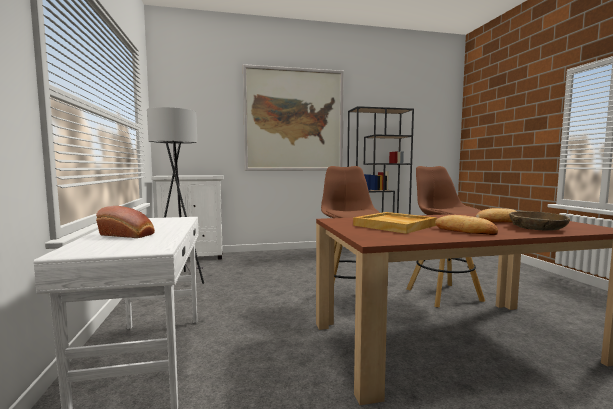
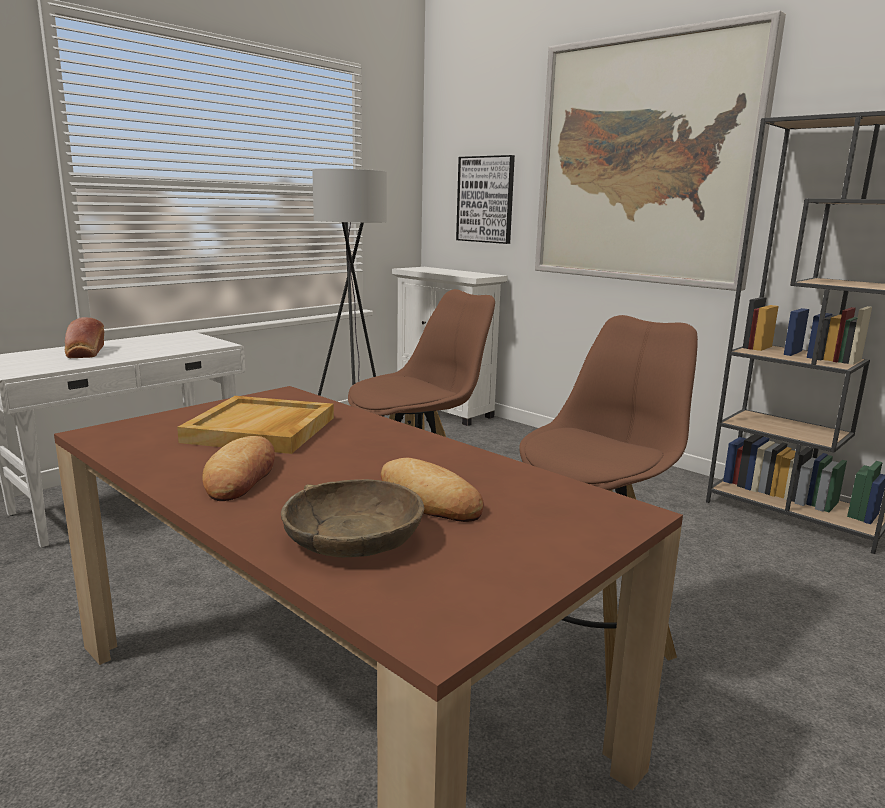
camera: 55 degrees right, 10 degrees up
(203, 136) = (485, 199): none -> picture

